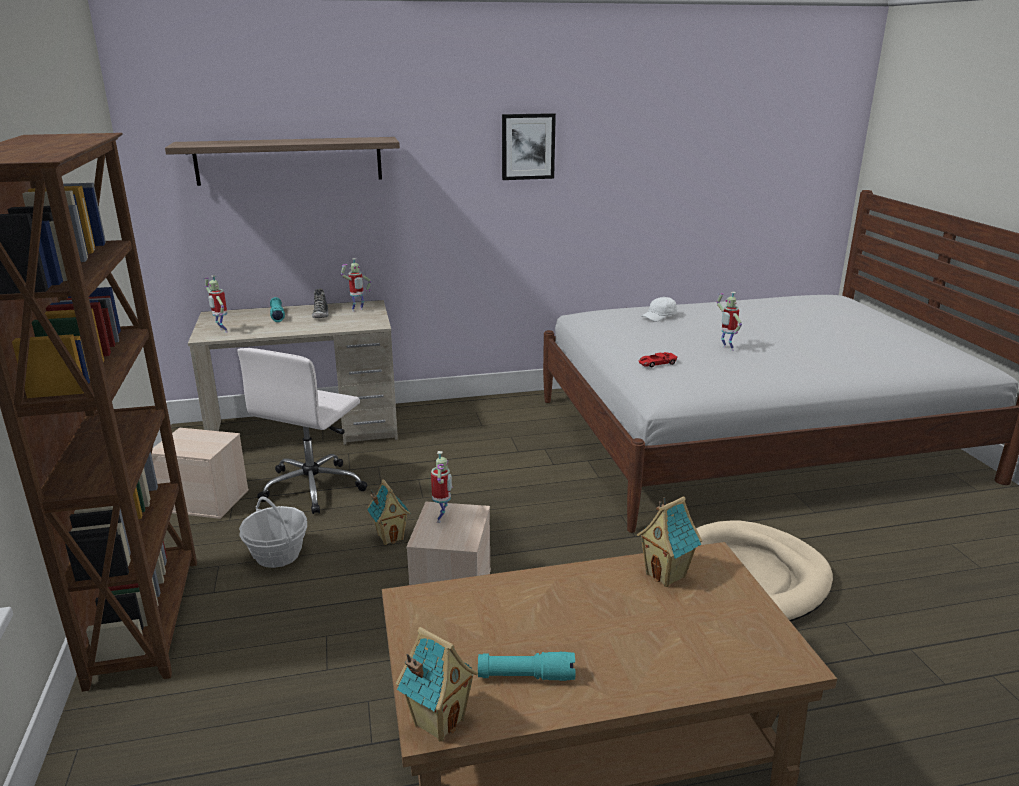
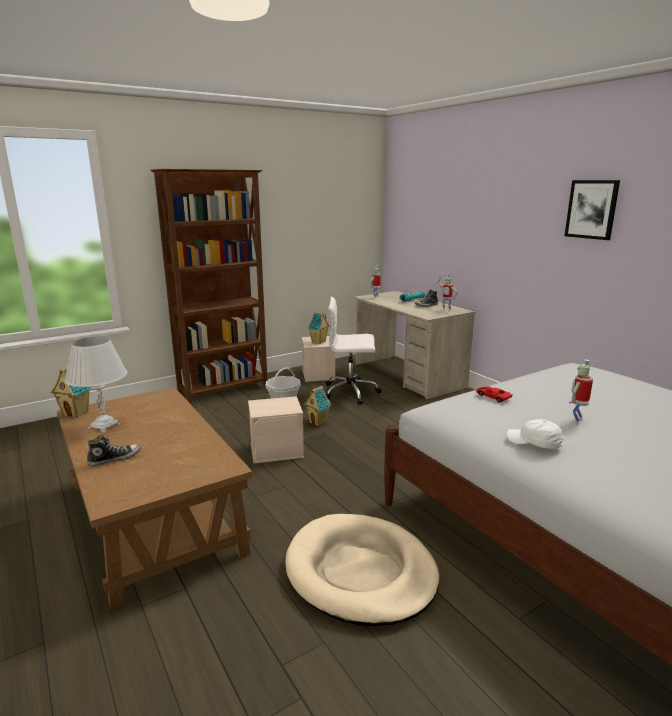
camera: 70 degrees right, 5 degrees down
(289, 160) = (445, 207): shelf -> none
(442, 518) = (280, 403): toy robot -> none
(526, 676) = (104, 426): turquoise flashlight -> white table lamp
(659, 316) = (617, 387): white cap -> white cap (534, 443)
(662, 659) = (115, 459): none -> shoe
(667, 575) = (202, 453): toy house -> toy house (319, 342)

